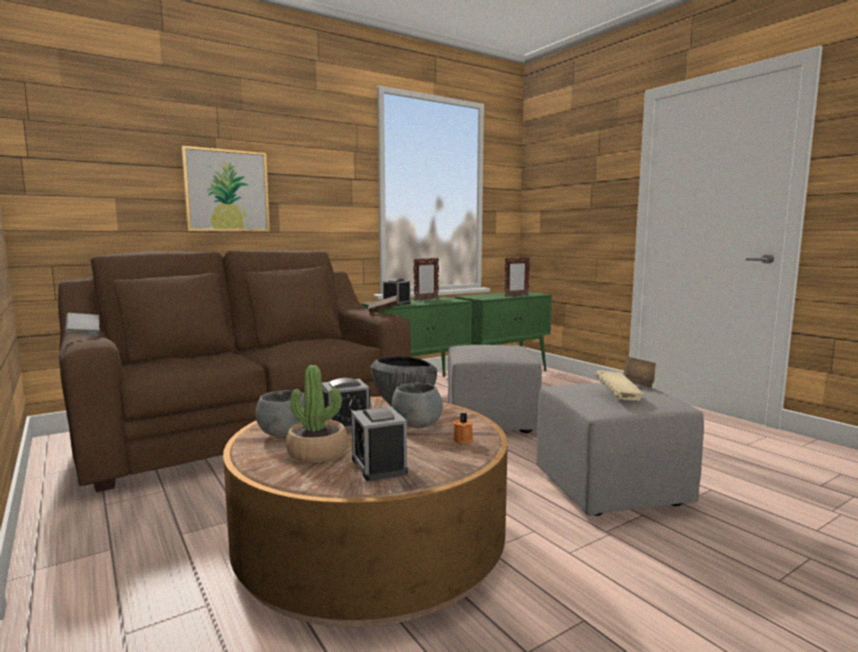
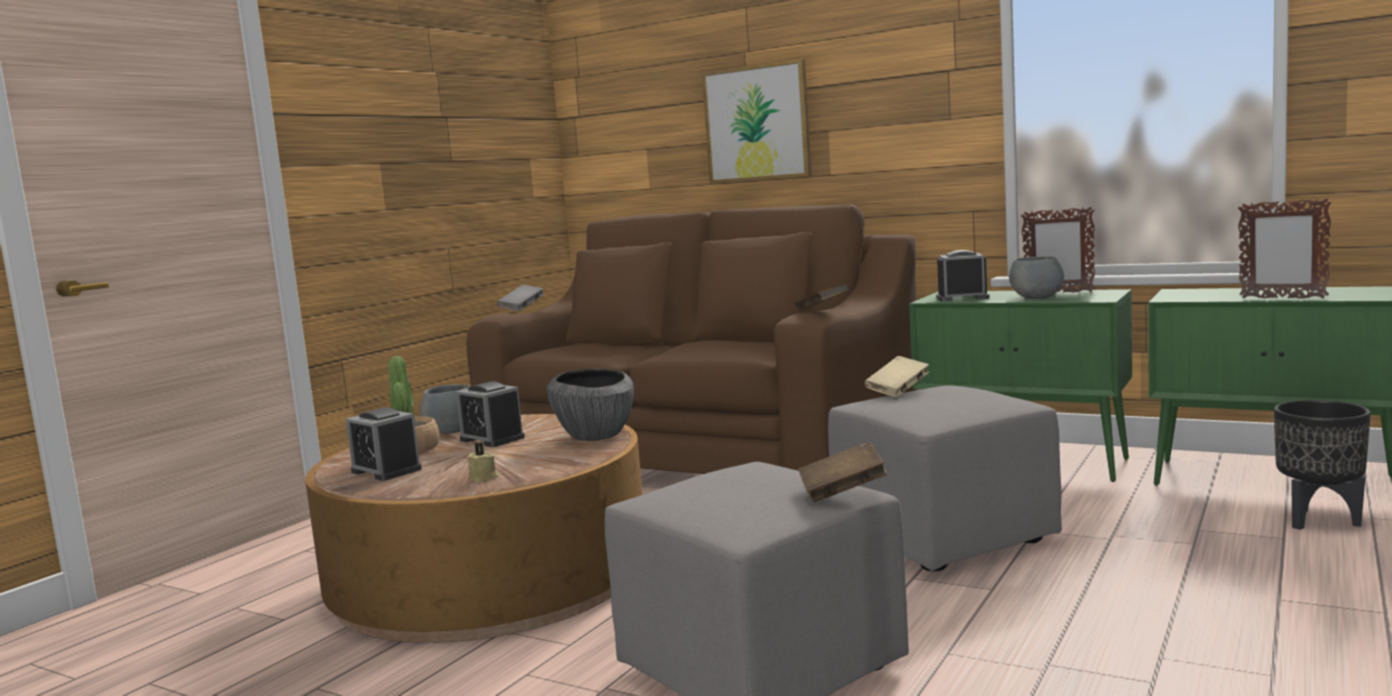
camera: 65 degrees right, 0 degrees up
(379, 466) = (386, 470): alarm clock -> alarm clock turned 90 degrees counterclockwise
(417, 425) = (522, 455): grey bowl -> grey bowl (1037, 298)
(464, 440) = (484, 478): orange candle -> beige candle
(548, 380) = (1319, 521): none -> black planter
(618, 396) = (719, 494): beige book -> beige book (898, 391)

